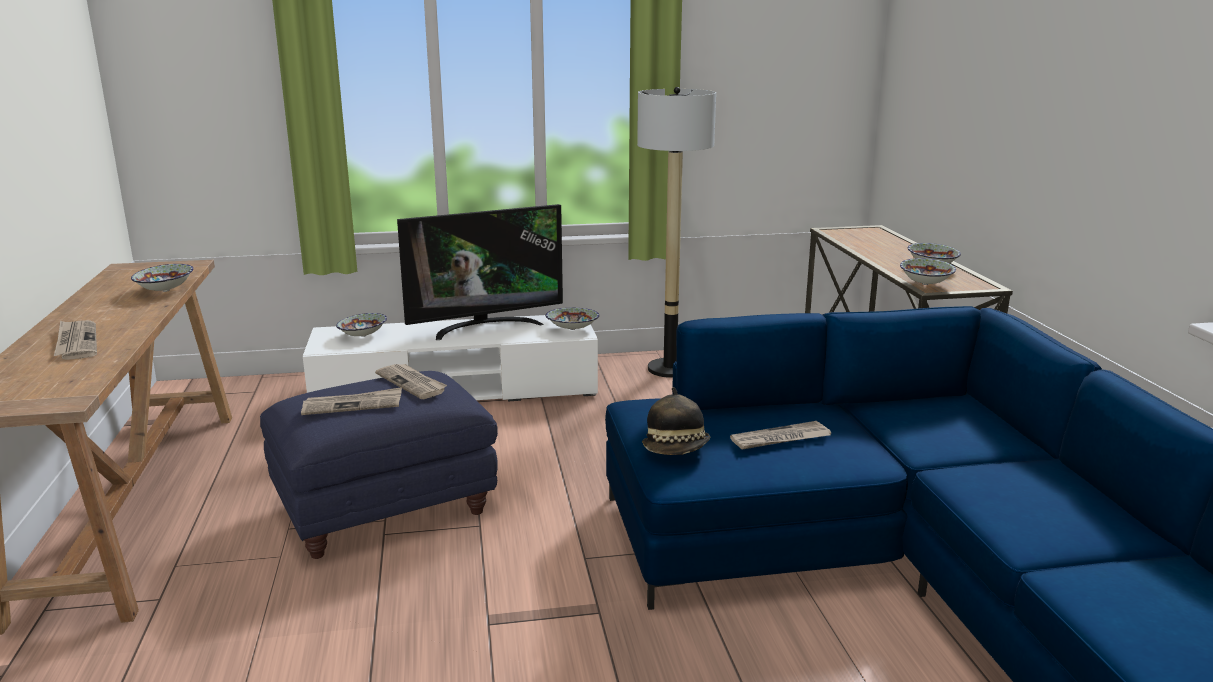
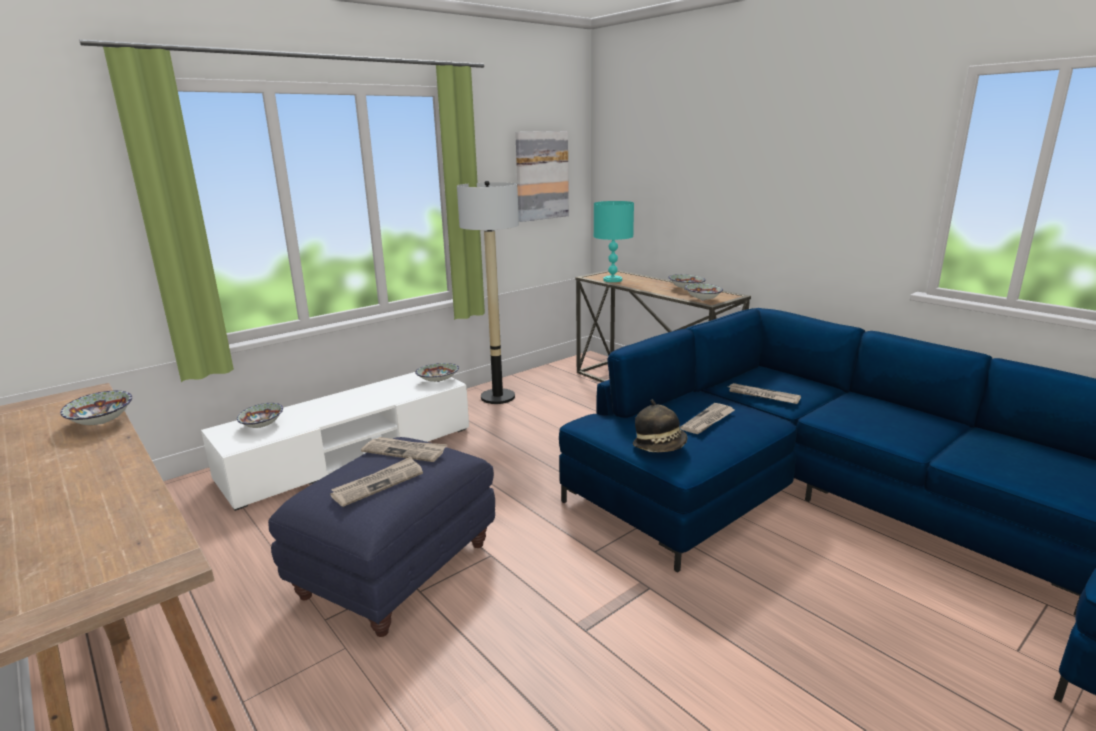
camera: 30 degrees left, 0 degrees up
(76, 342) = (74, 500): newspaper -> newspaper (762, 396)
(485, 326) = (365, 394): television -> none
(790, 84) = (541, 176): none -> picture
(851, 239) = (612, 280): none -> turquoise table lamp

